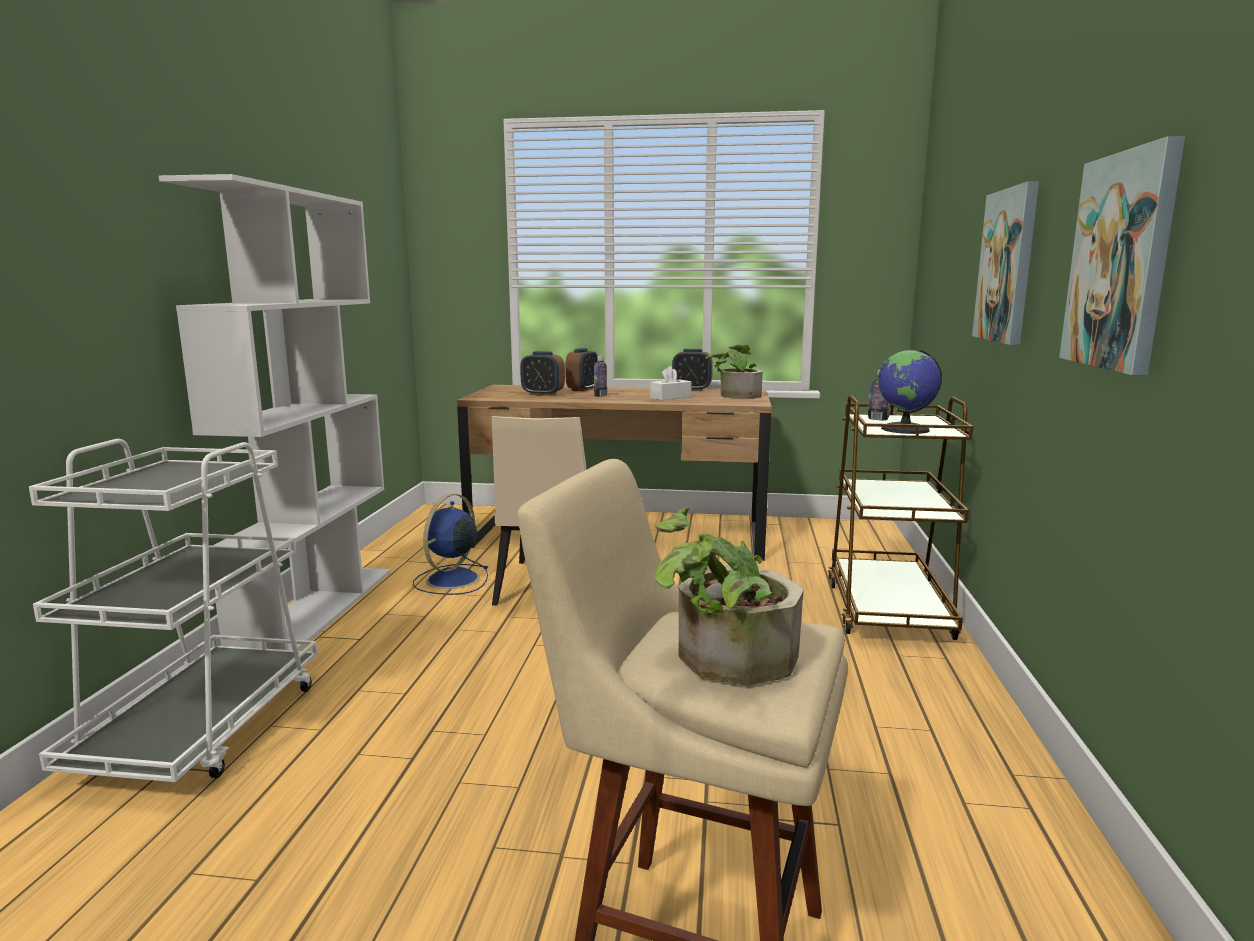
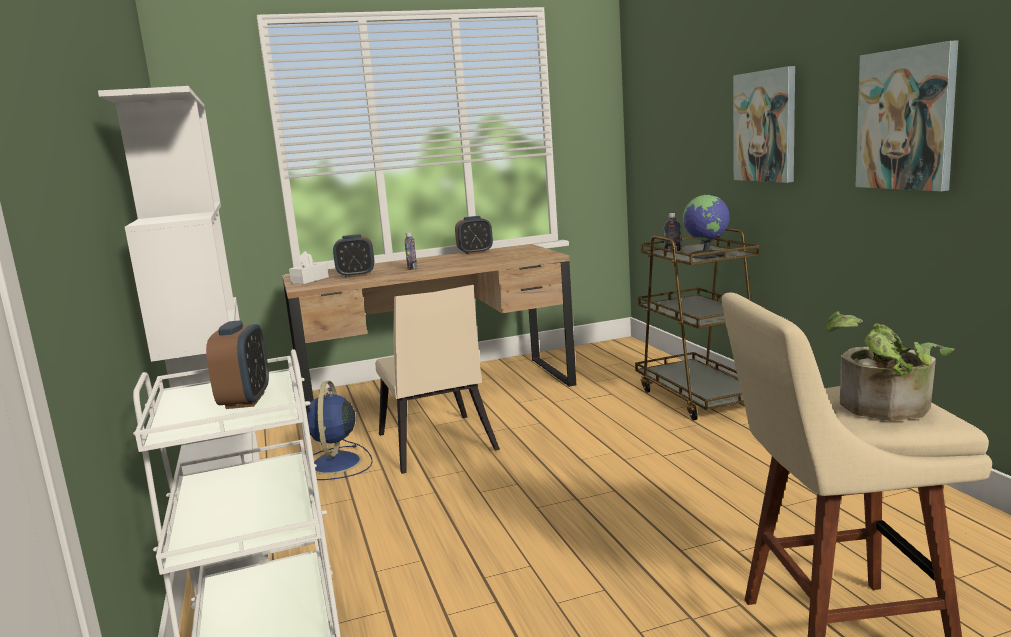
camera: 25 degrees left, 0 degrees up
(582, 389) = (381, 266): alarm clock -> alarm clock (245, 400)
(670, 397) = (475, 261): white tissue box -> white tissue box (310, 280)
(735, 395) = (521, 251): potted plant -> none

